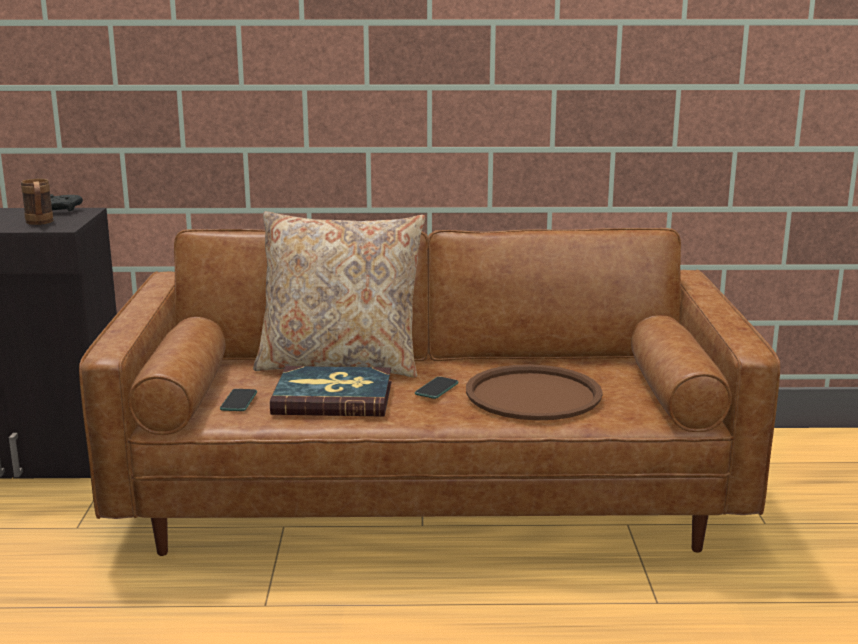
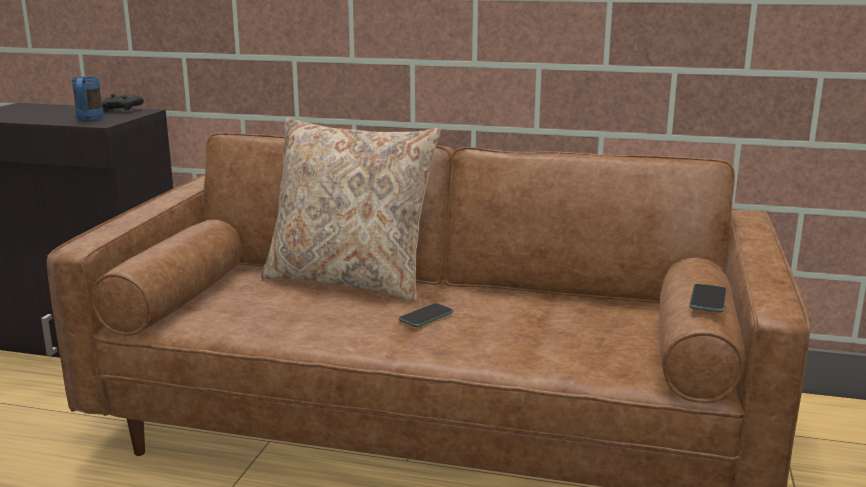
camera: 15 degrees right, 0 degrees up
(39, 223) = (88, 119): brown mug -> blue mug
(239, 401) = (219, 308): phone -> phone (708, 299)
(333, 398) = (313, 315): book -> none
(533, 394) = (526, 334): brown tray -> none

